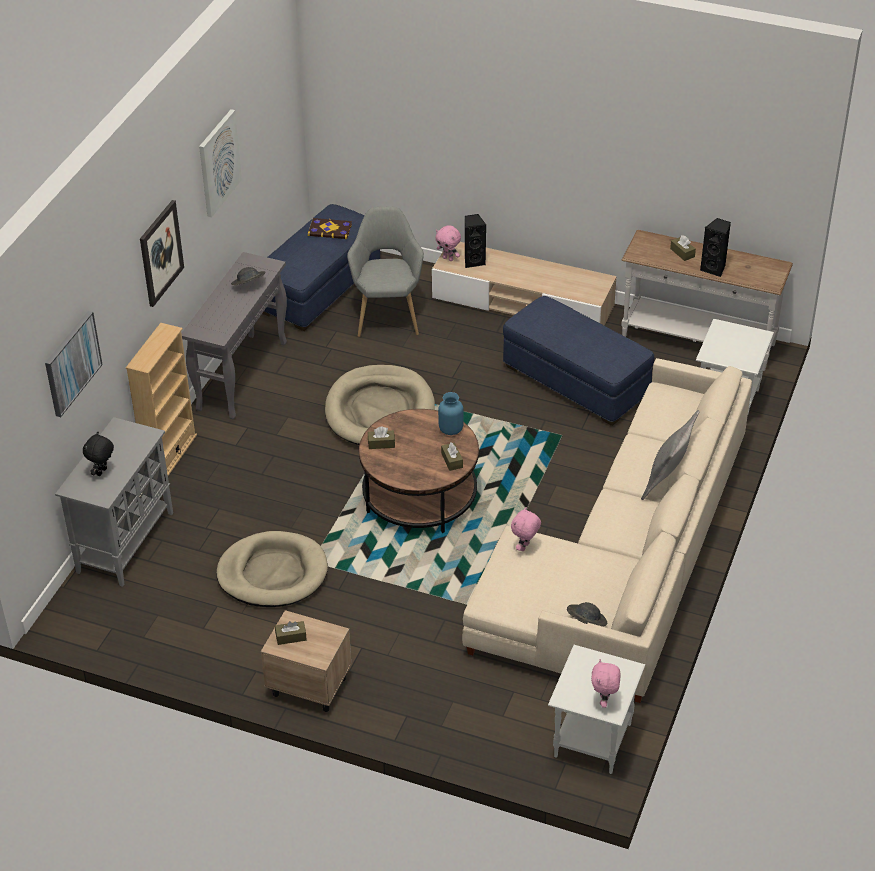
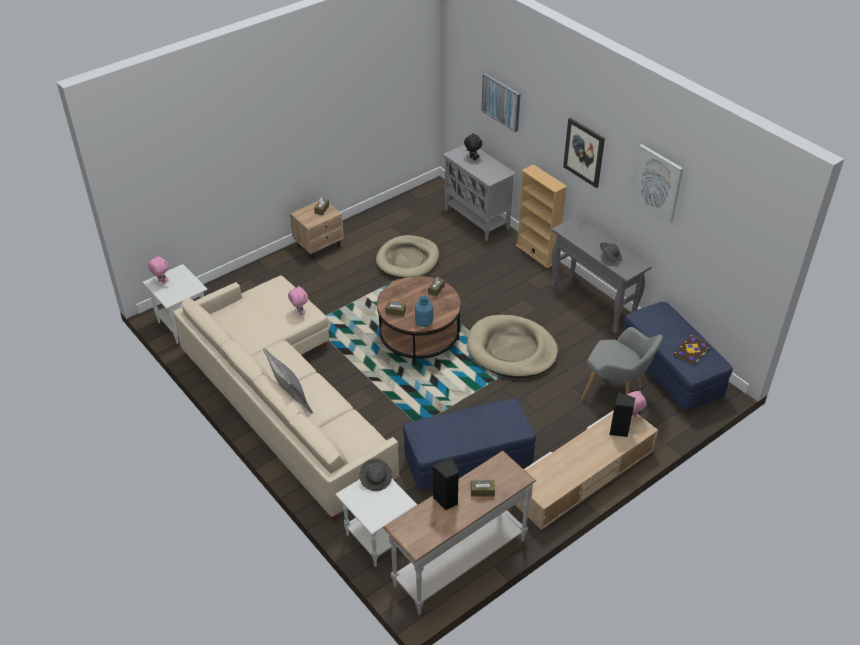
camera: 120 degrees right, 0 degrees up
(586, 622) = (223, 310): grey hat -> grey hat (376, 480)

